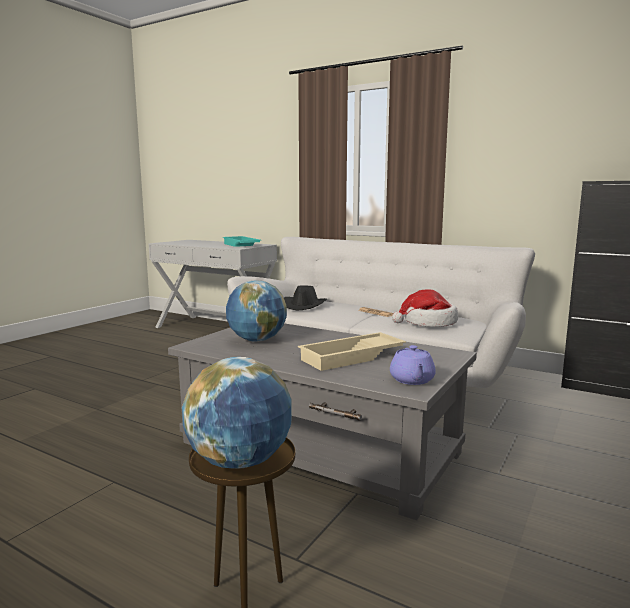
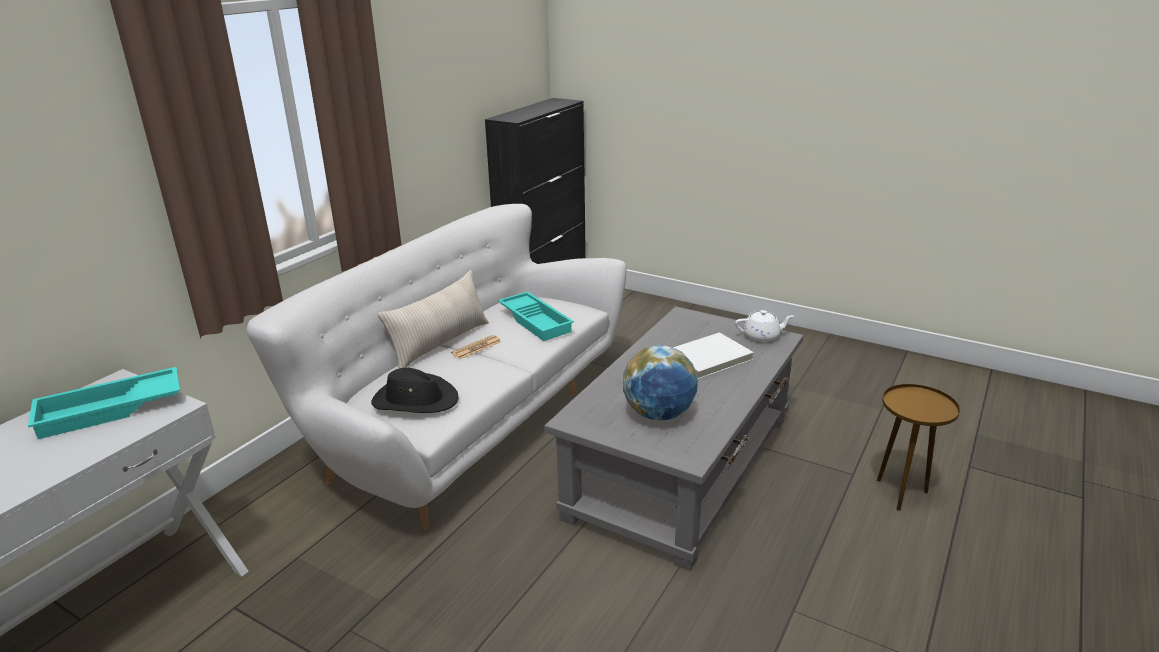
camera: 90 degrees left, 15 degrees up
(240, 462) = (928, 405): globe -> none
(352, 357) = (709, 358): beige tray -> white book
(383, 308) = (440, 343): none -> beige pillow
(412, 380) = (762, 336): purple teapot -> white teapot
(428, 323) = (536, 321): hat -> turquoise tray

